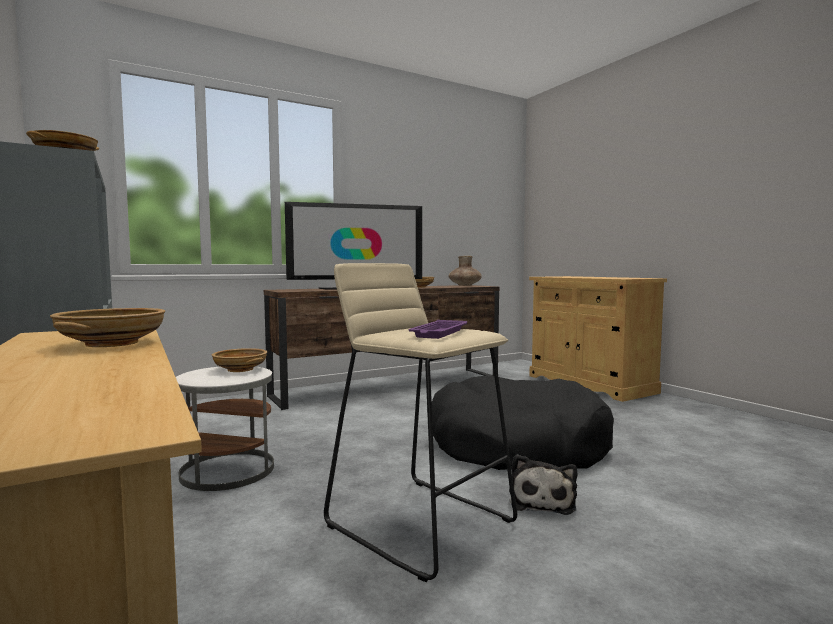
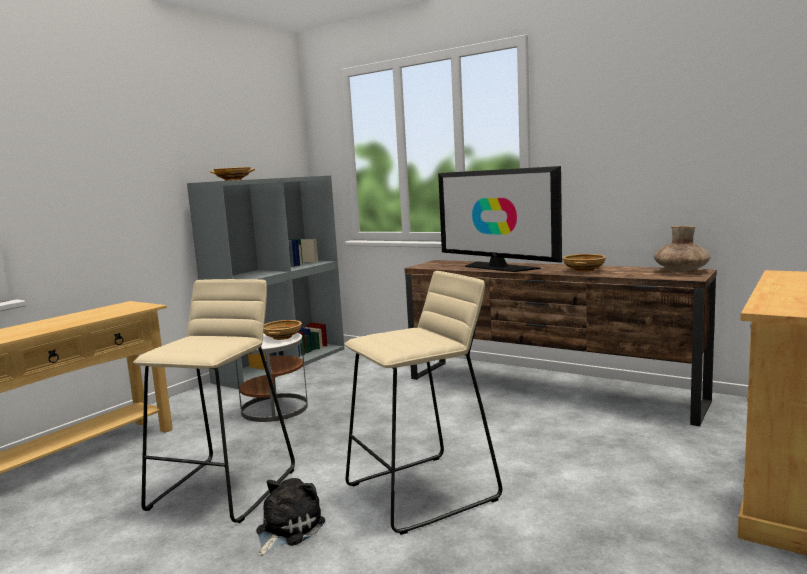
camera: 65 degrees right, 5 degrees up
(112, 343) = (86, 318): beige bowl -> none
(438, 333) = (187, 347): purple tray -> none
(516, 445) = (423, 492): black dog bed -> beige stool
(541, 500) = (287, 529): plush toy -> plush toy turned 135 degrees clockwise

